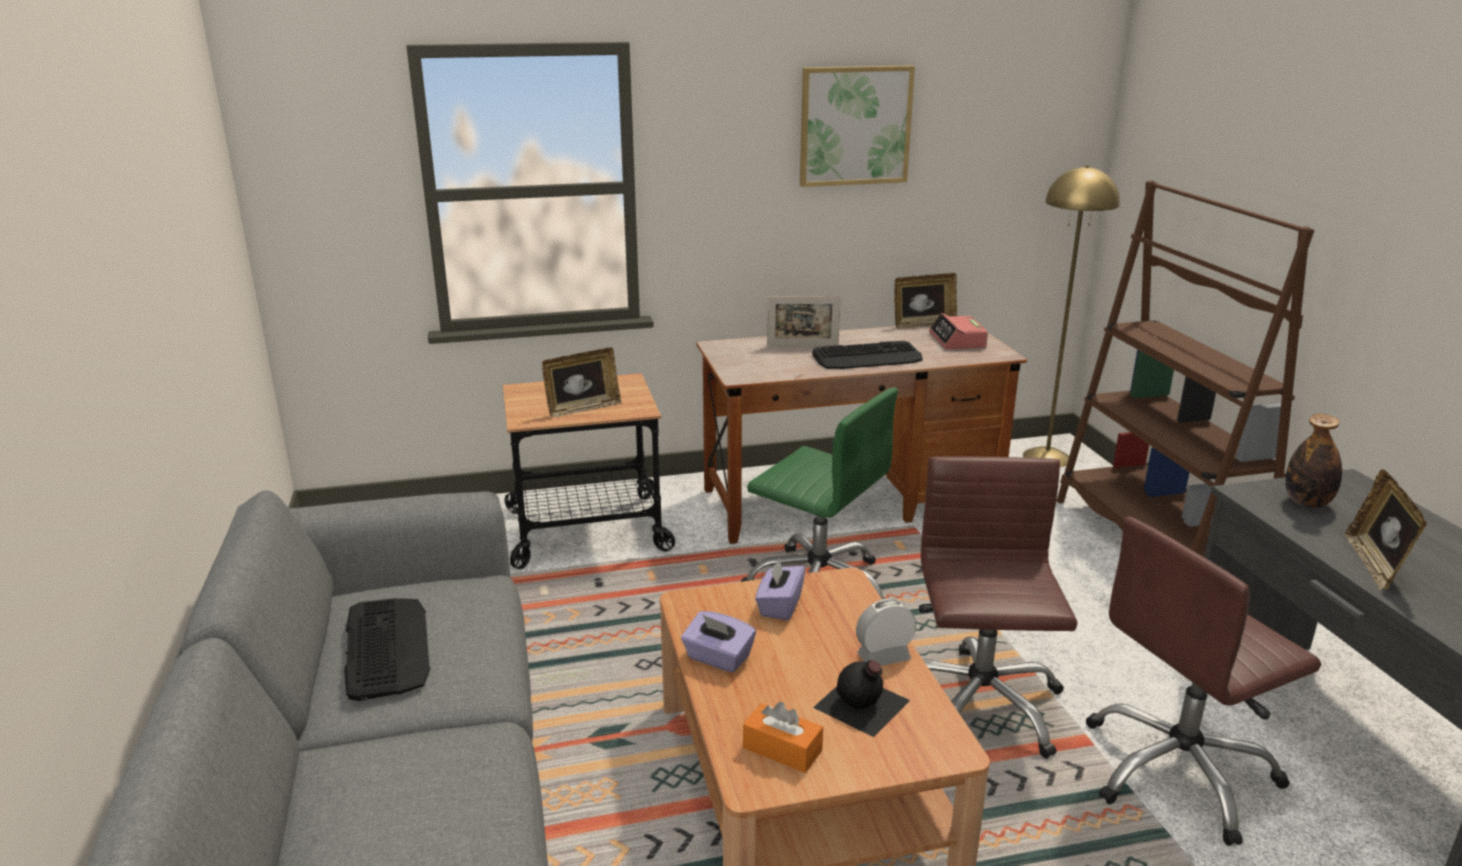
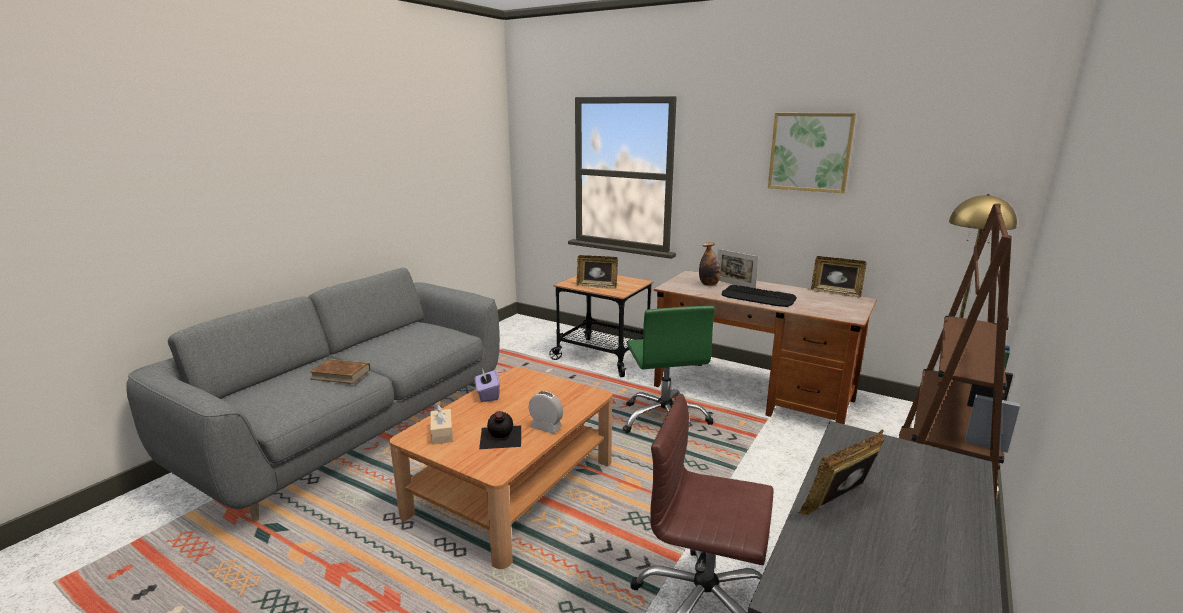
camera: 45 degrees right, 5 degrees down
(386, 647) = (395, 339): keyboard -> none
(439, 763) = (341, 374): none -> brown book
(779, 606) = (548, 390): purple tissue box -> none
(782, 749) = (442, 433): orange tissue box -> beige tissue box
(957, 341) = (838, 304): alarm clock -> none
(977, 705) = (648, 508): brown office chair -> none
(1307, 503) = (882, 457): bottle -> bottle (709, 284)

